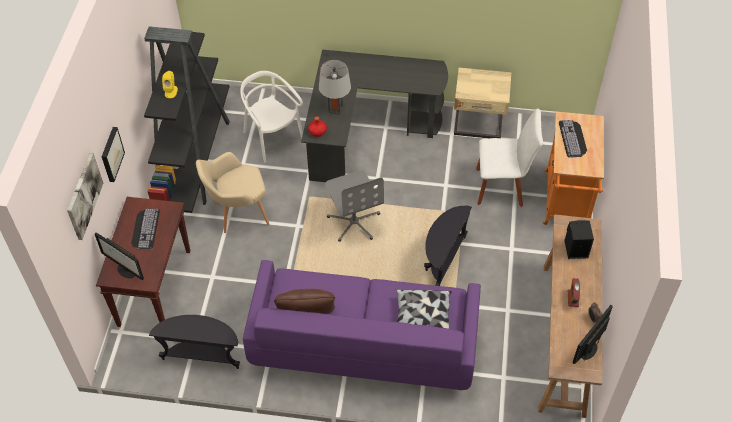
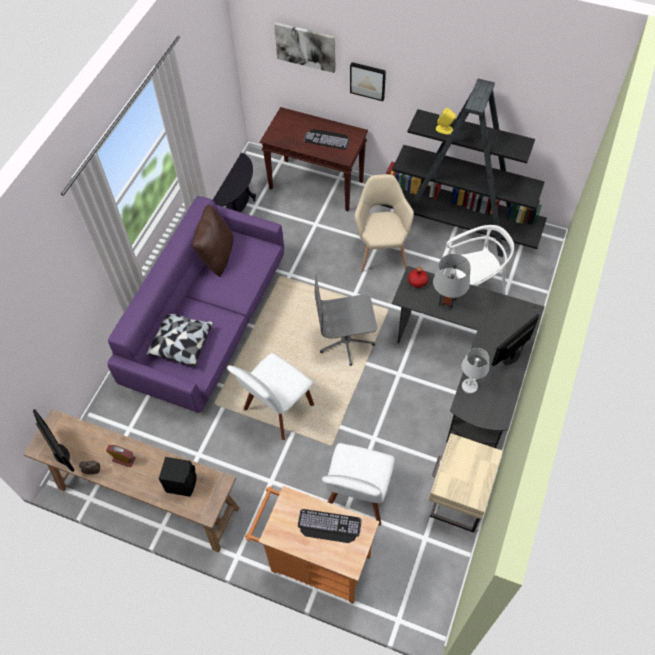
camera: 105 degrees right, 5 degrees up
(125, 271) = (287, 124): monitor -> monitor (511, 356)
(414, 86) = (469, 386): none -> white table lamp
(442, 260) = (276, 410): black side table -> white chair

